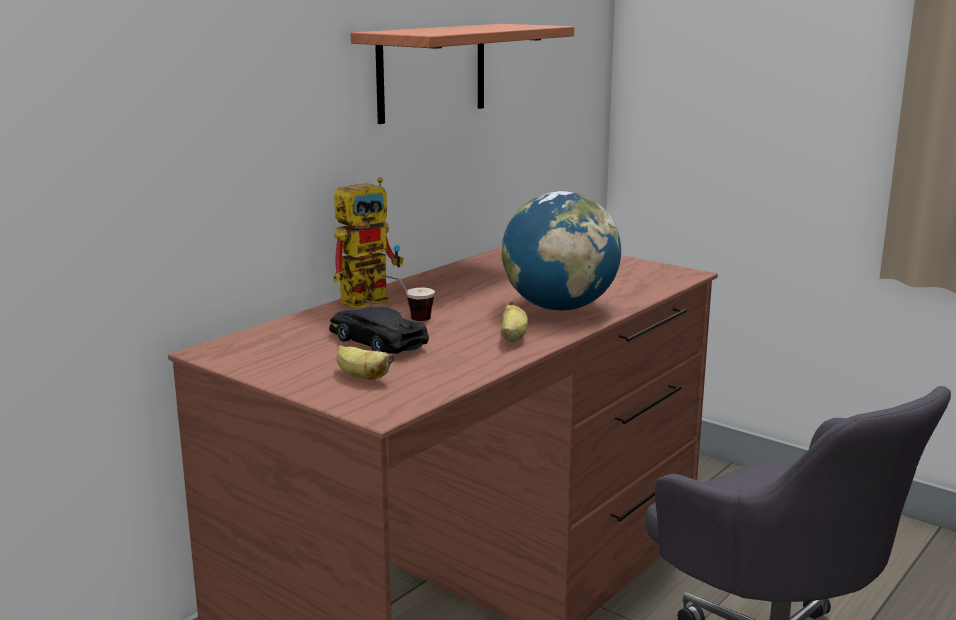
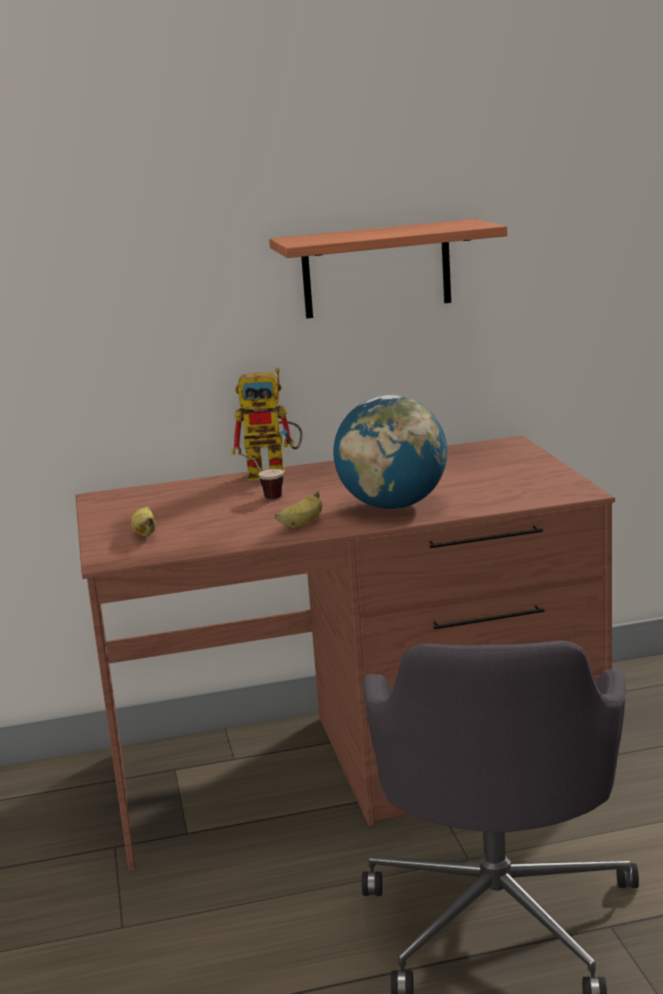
camera: 40 degrees right, 0 degrees up
(377, 340) = (209, 508): black toy car -> none

